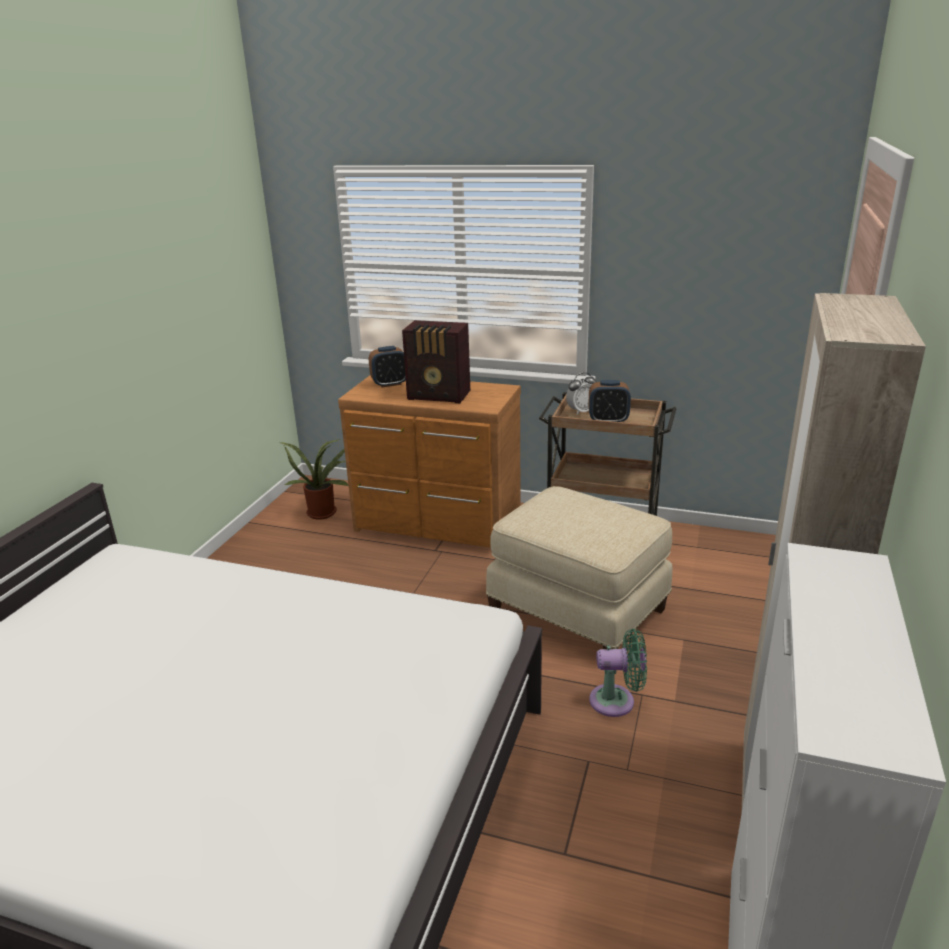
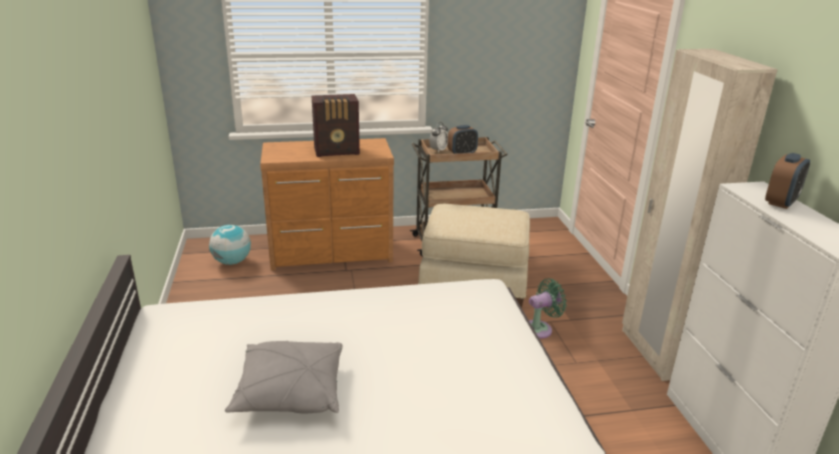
camera: 30 degrees left, 0 degrees up
(124, 687) = (290, 392): none -> grey pillow
(323, 511) = (232, 262): potted plant -> globe
(390, 384) = (288, 148): alarm clock -> alarm clock (781, 202)

